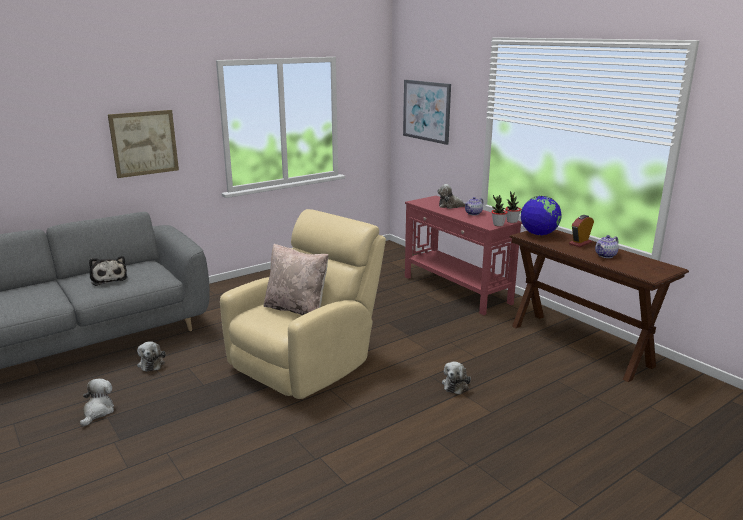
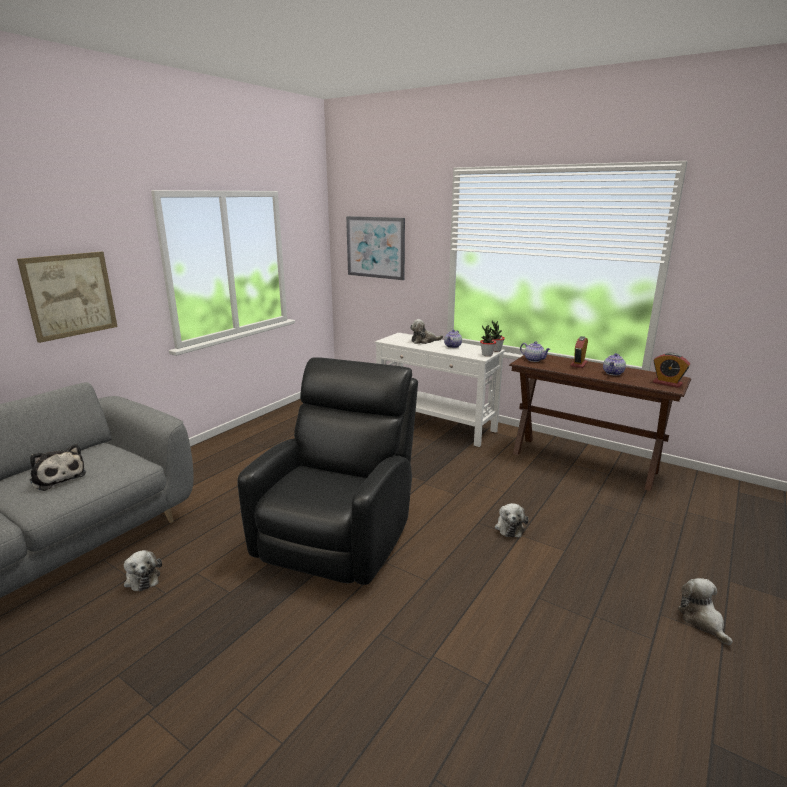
camera: 20 degrees left, 0 degrees up
(98, 412) = (98, 670): plush toy -> plush toy (702, 621)
(297, 309) = (331, 476): beige pillow -> none
(306, 363) = (339, 536): beige armchair -> black armchair
(456, 290) = (435, 425): red console table -> white console table
(538, 234) = (534, 360): globe -> teapot
(652, 272) = (667, 383): none -> alarm clock

